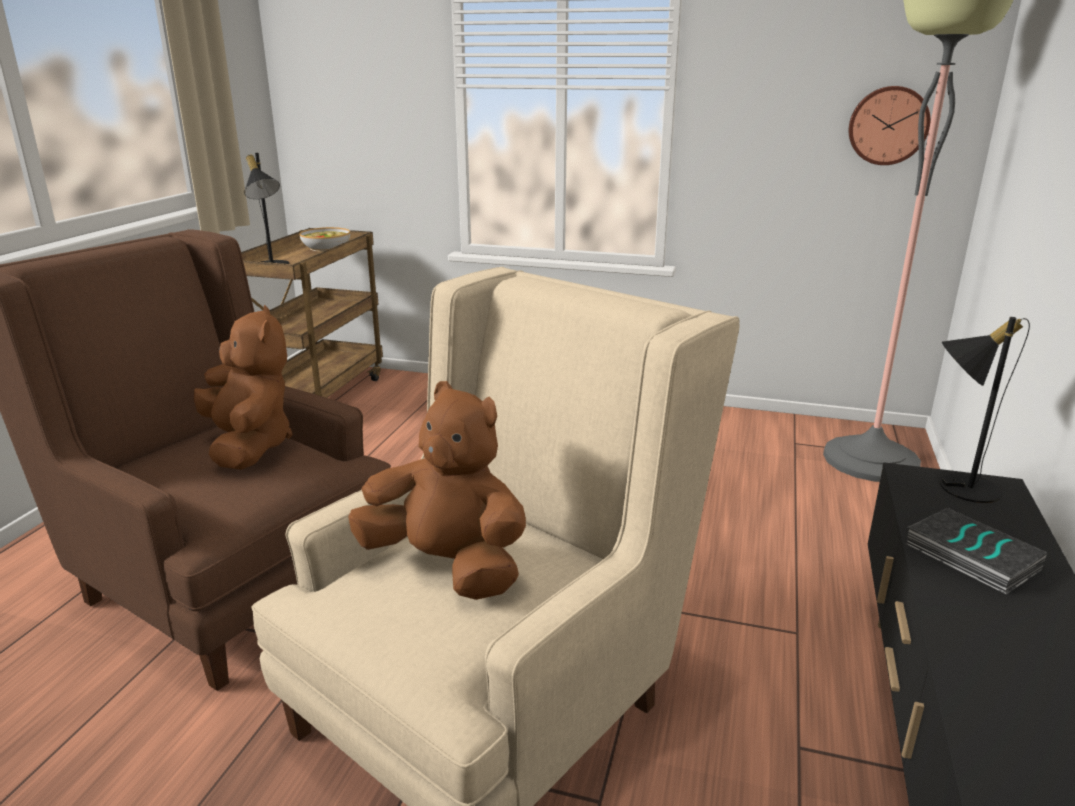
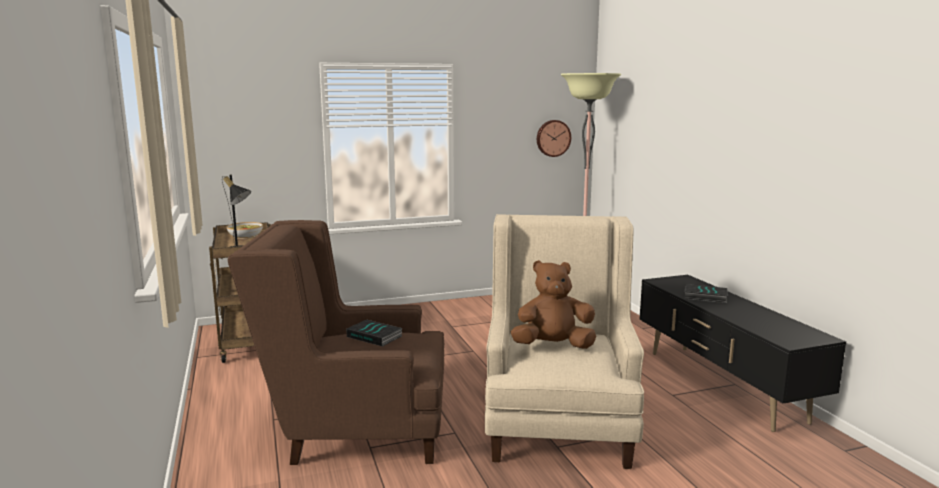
camera: 35 degrees left, 10 degrees down
(249, 446) = (375, 336): brown plush toy -> book
(957, 485) = (673, 280): black table lamp -> none

